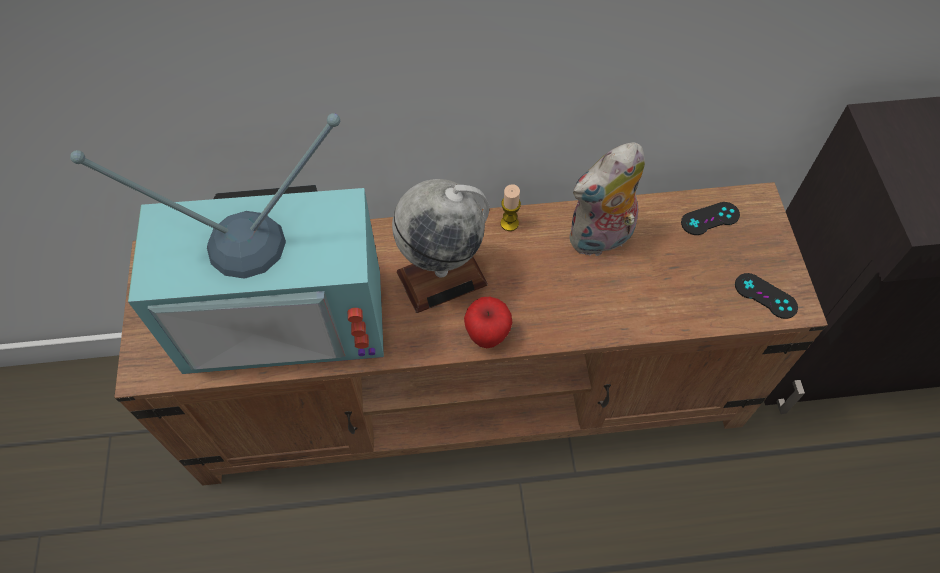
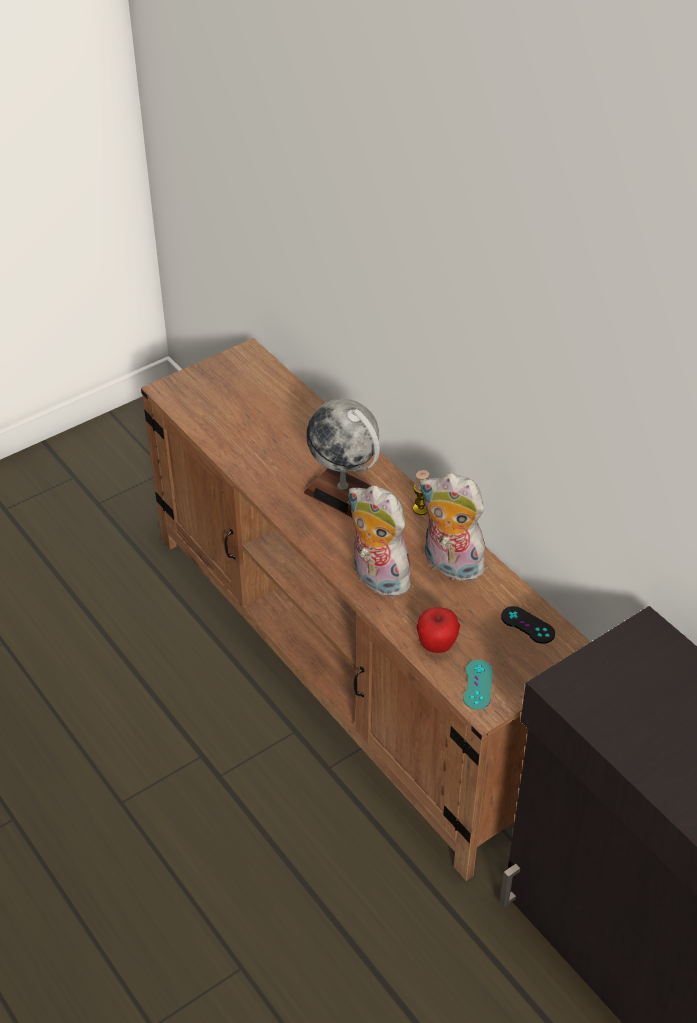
camera: 60 degrees right, 15 degrees down
(288, 311) = (256, 431): television -> none
(487, 335) = (313, 536): apple -> apple (436, 645)
(582, 309) = (376, 579): none -> plush toy
(765, 296) = (477, 685): black game controller -> turquoise game controller

